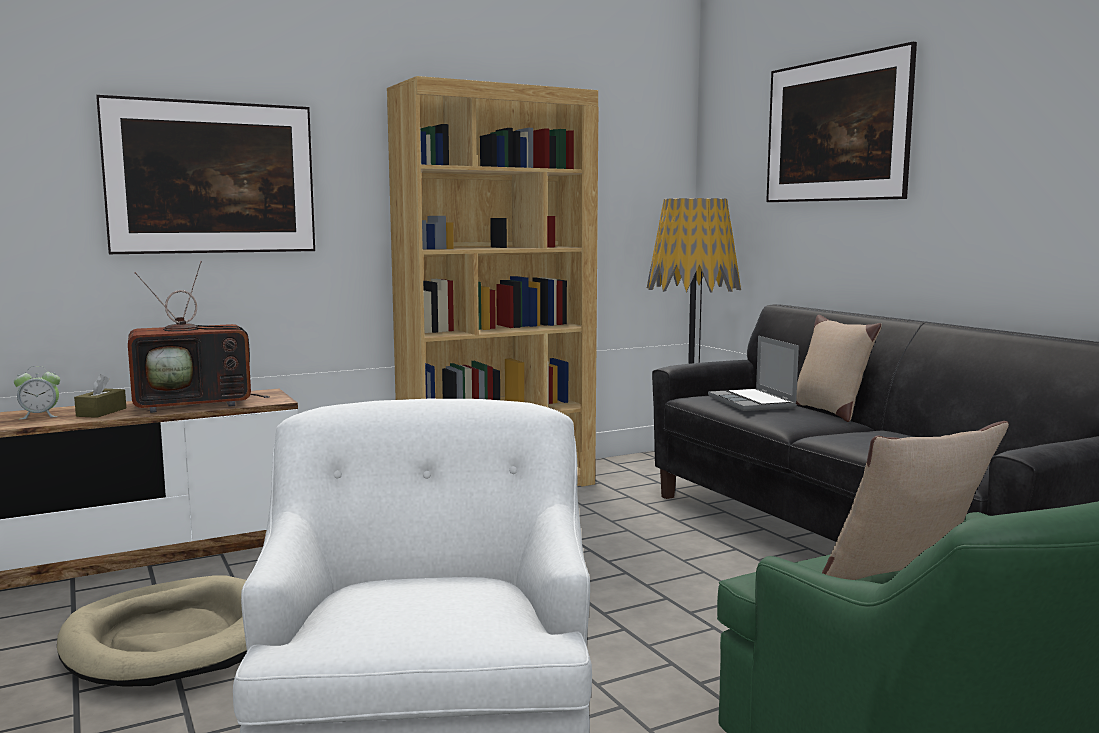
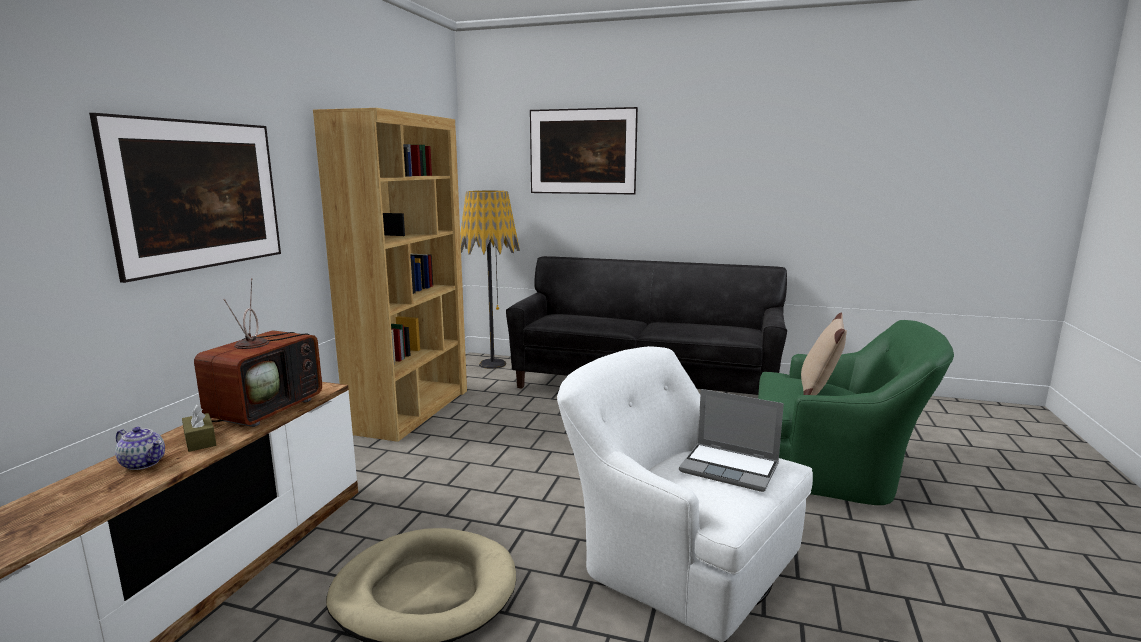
camera: 45 degrees left, 5 degrees up
(40, 416) = (144, 463): alarm clock -> teapot
(753, 402) = (581, 319): laptop -> laptop (730, 468)
(829, 411) = (613, 316): beige pillow -> none

